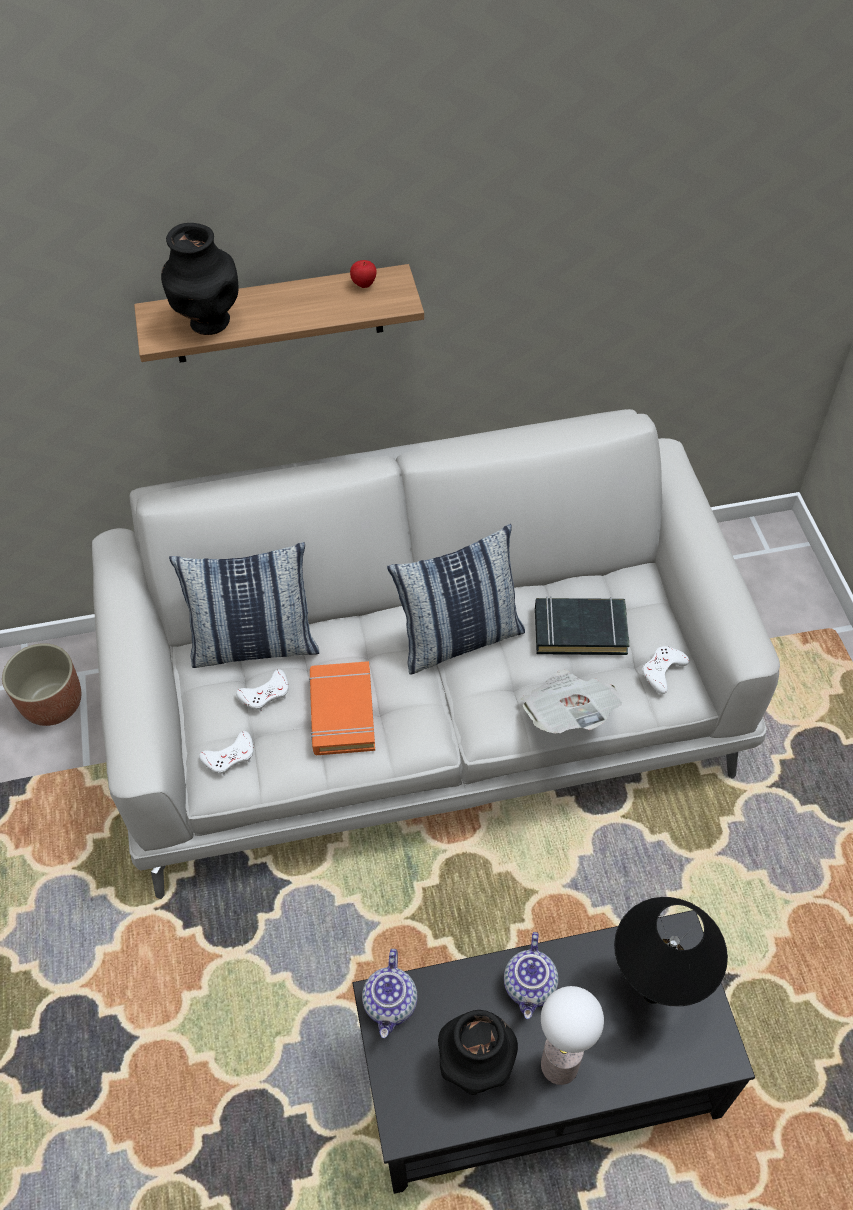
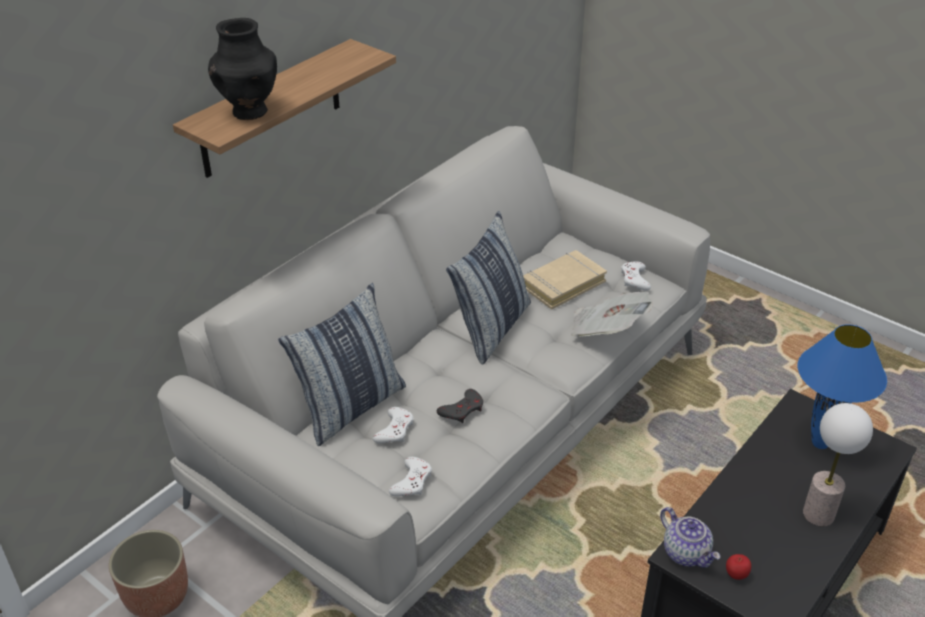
camera: 40 degrees left, 15 degrees down
(342, 712) = (462, 410): orange book -> grey game controller
(364, 284) = (335, 57): apple -> apple (736, 575)
(476, 1069) = (777, 550): black vase -> none
(531, 986) = (754, 485): teapot -> none
(580, 630) = (563, 284): black book -> beige book
(652, 994) = (821, 444): black table lamp -> blue table lamp

